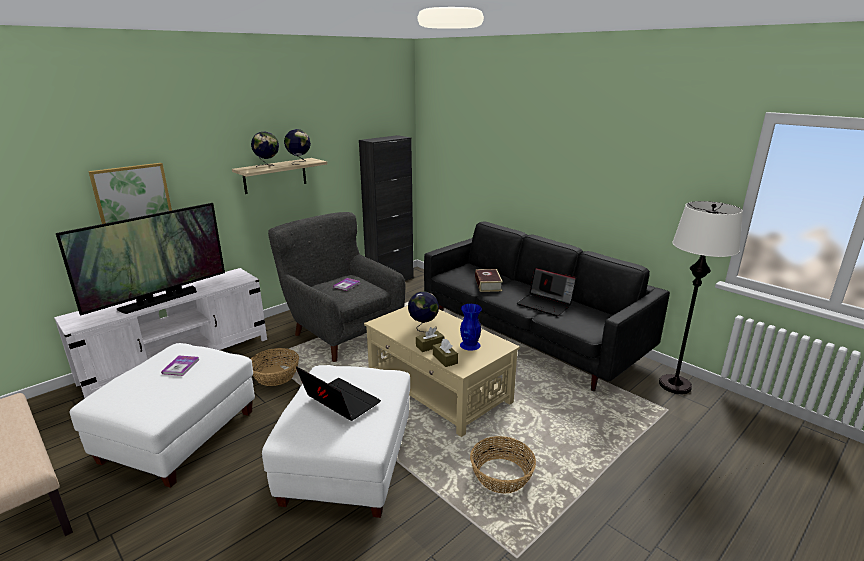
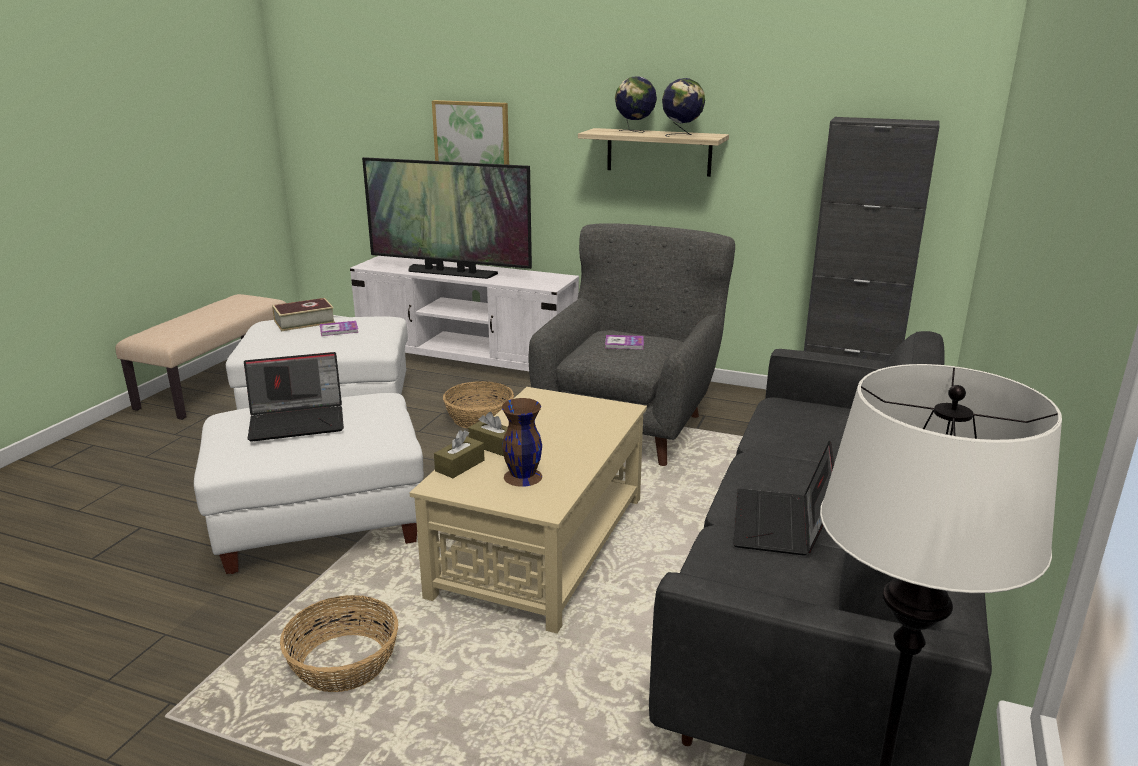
camera: 65 degrees right, 0 degrees up
(339, 402) = (298, 421): laptop -> laptop turned 60 degrees clockwise
(423, 328) = (548, 428): globe -> none
(470, 345) = (522, 477): blue vase -> brown vase
(488, 284) = (795, 448): book -> book (304, 321)

